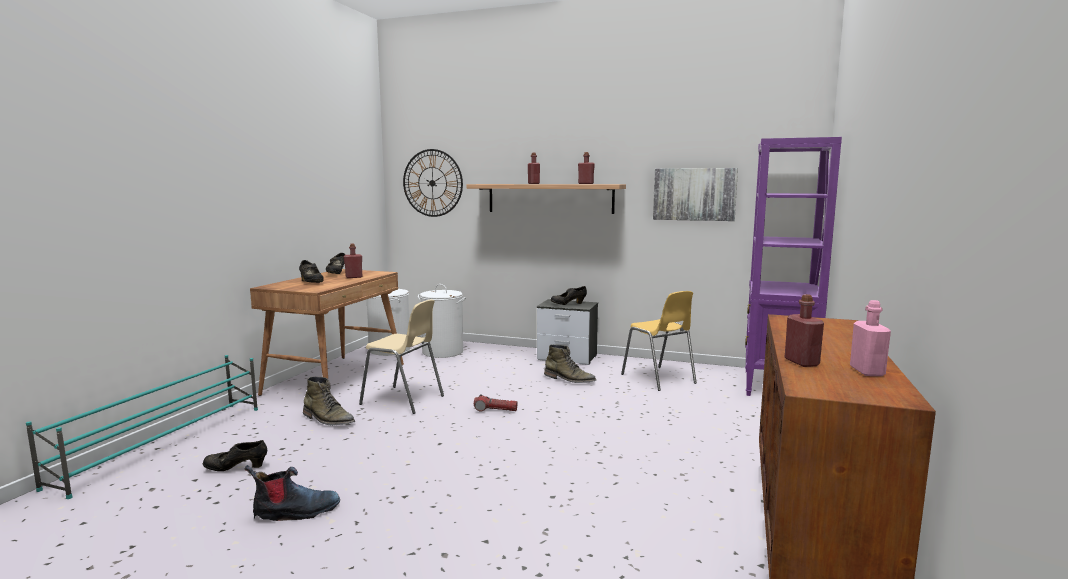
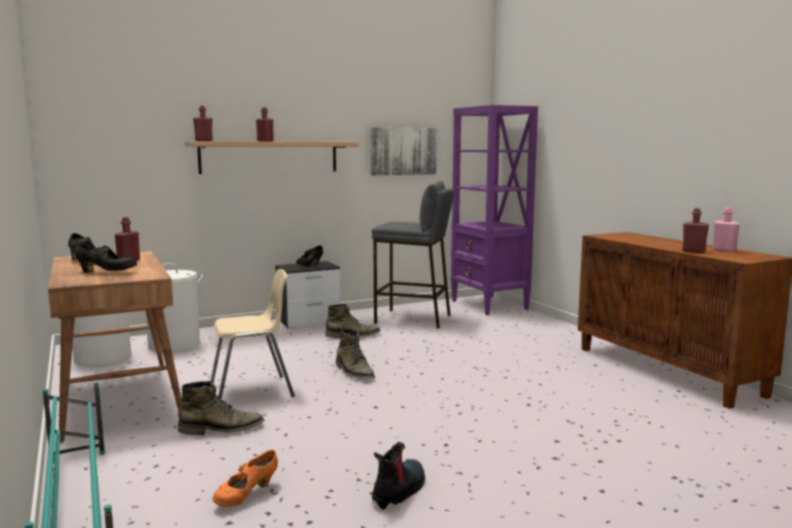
camera: 45 degrees left, 0 degrees up
(236, 468) = (246, 496): black shoe -> orange shoe
(432, 183) = (116, 140): wall clock -> none
(495, 410) = (354, 372): flashlight -> green boot
(586, 183) = (314, 141): red bottle -> red bottle (204, 141)
(658, 379) = (413, 319): yellow chair -> grey stool

